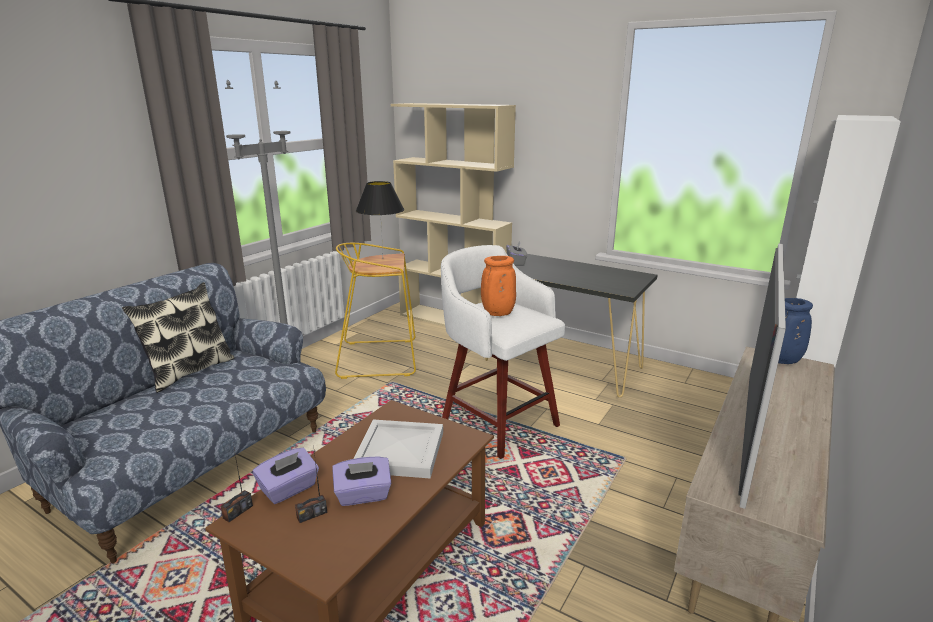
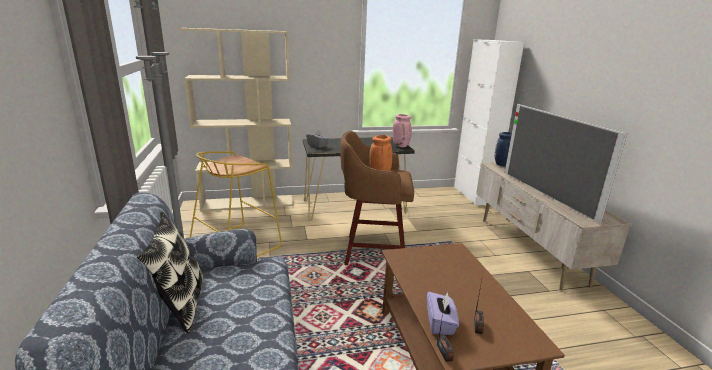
camera: 45 degrees left, 0 degrees up
(363, 495) = (476, 302): purple tissue box -> none
(382, 258) = (230, 161): black table lamp -> none
(398, 452) = (444, 273): white tray -> none
(497, 421) = (373, 251): white stool -> brown stool
(628, 287) = (401, 146): none -> pink vase

